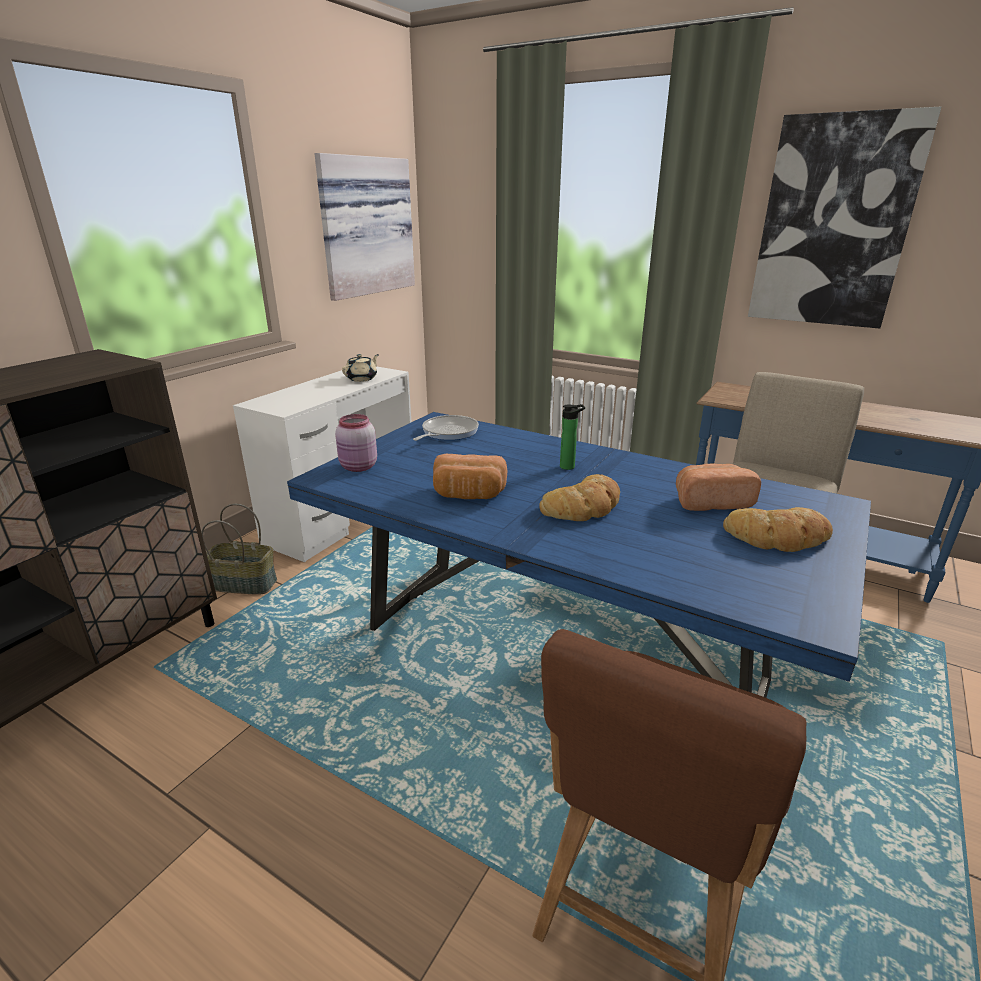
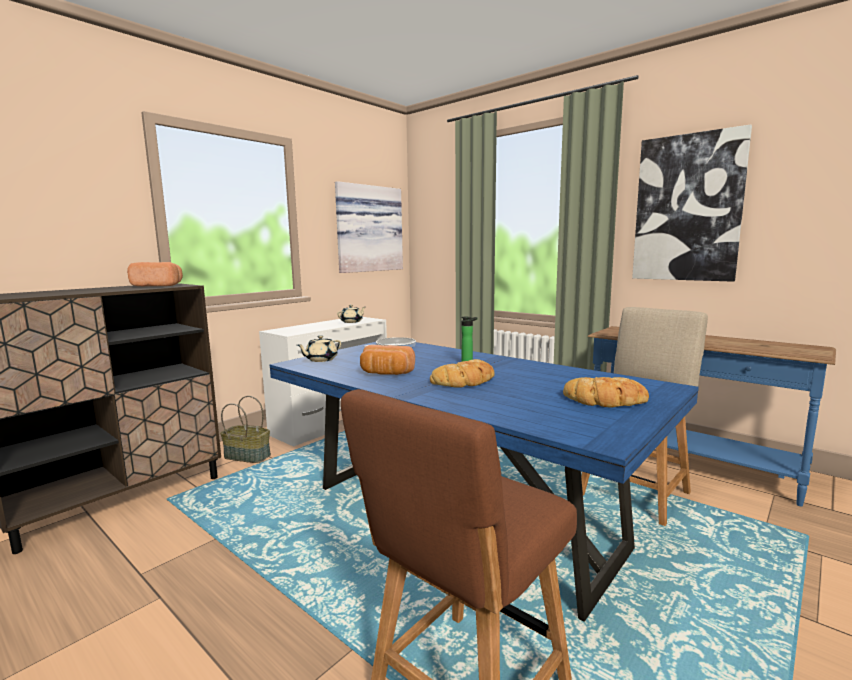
camera: 10 degrees right, 15 degrees down
(358, 467) = (320, 360): pink jar -> beige teapot
(710, 502) = (564, 382): bread -> bread (159, 285)

